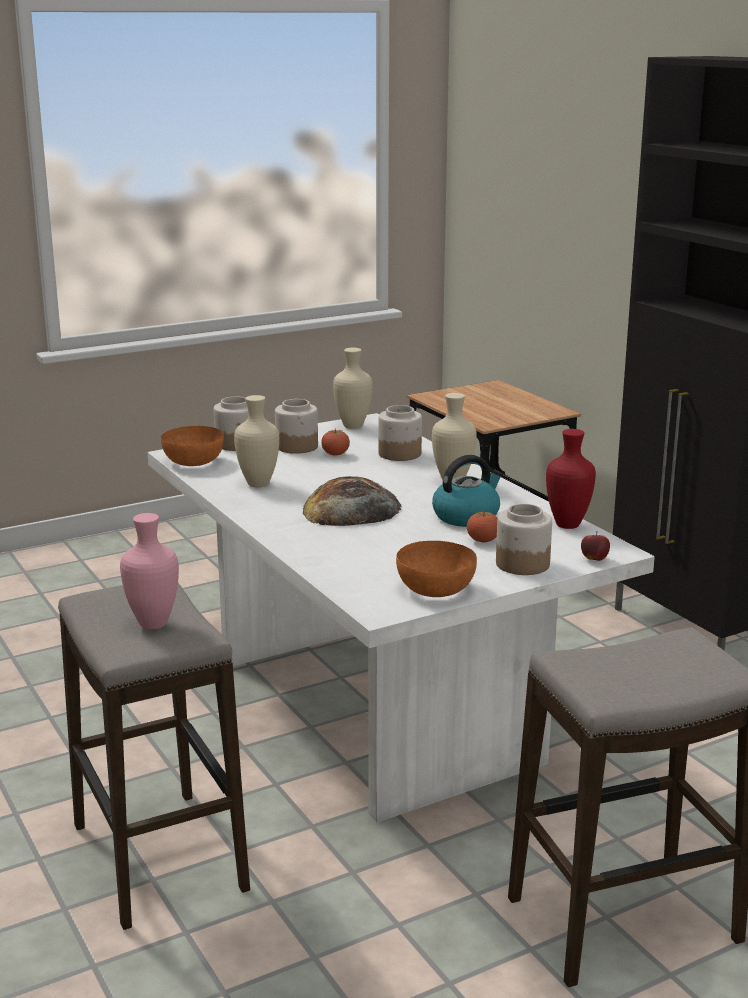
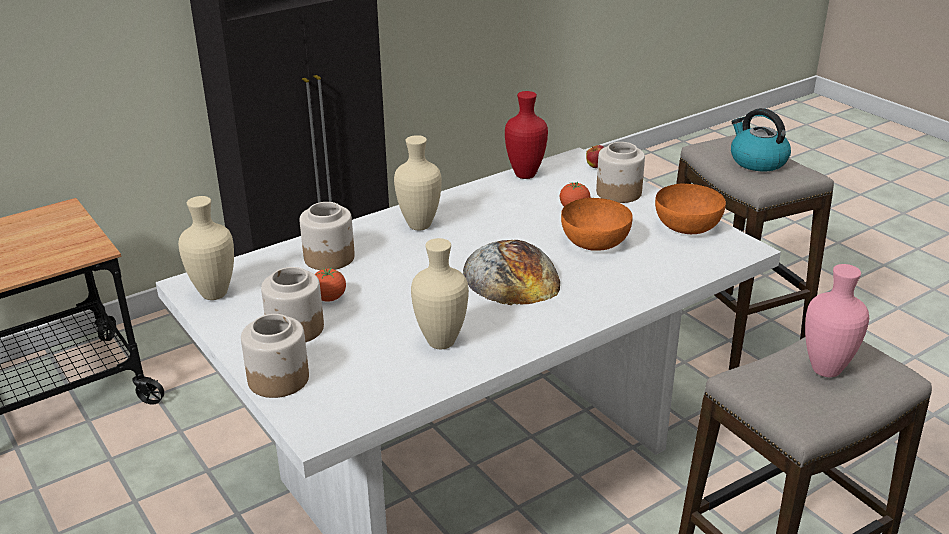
camera: 95 degrees left, 10 degrees up
(194, 462) = (356, 406): orange bowl -> orange bowl (595, 241)
(466, 516) = (516, 217): kettle -> kettle (757, 161)

